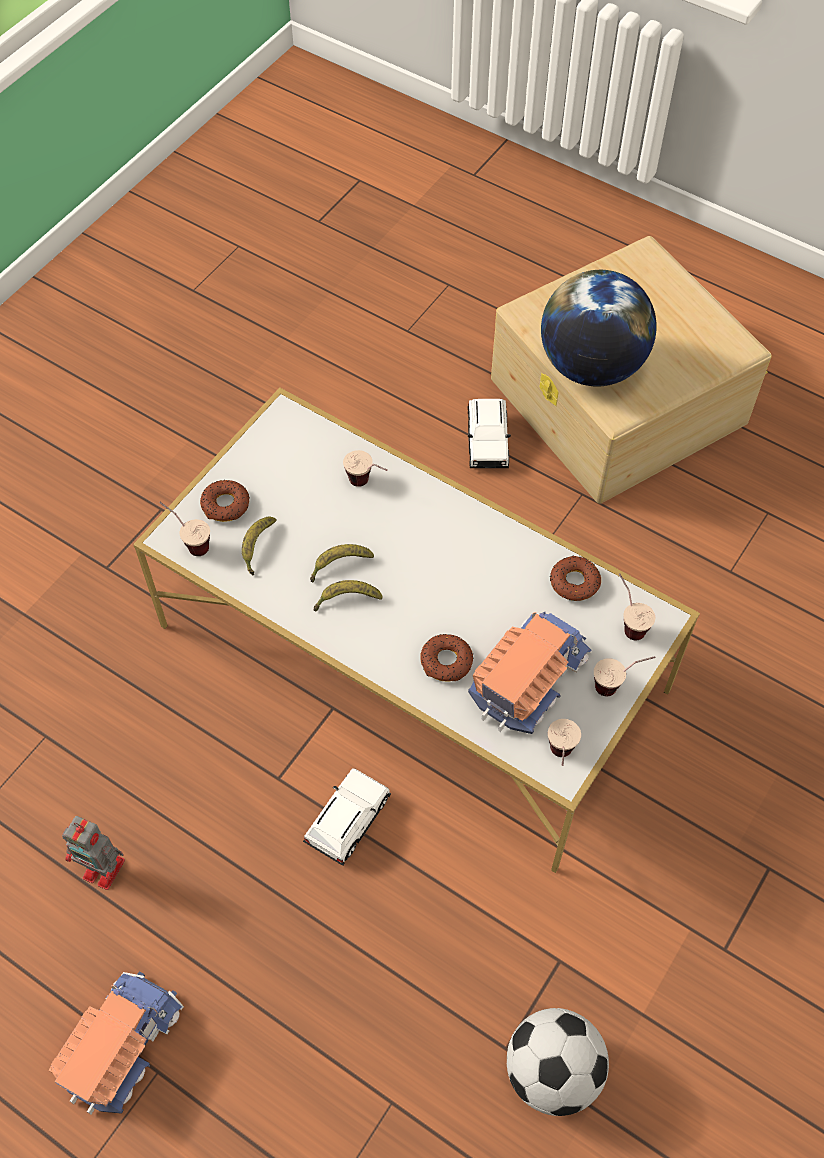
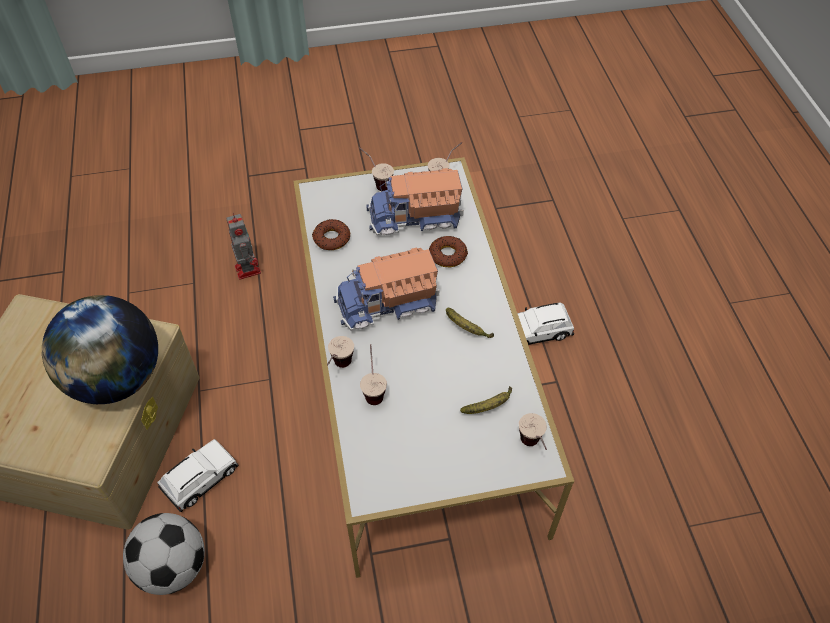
camera: 135 degrees left, 5 degrees down
(106, 870) = (698, 412): toy robot -> toy robot (247, 268)
(120, 1044) = (742, 326): toy truck -> toy truck (388, 303)
(225, 505) = (481, 455): donut -> none
(339, 565) = (449, 352): banana -> none
(553, 1071) = (541, 181): football -> football (173, 566)
(627, 621) = (332, 203): cup -> cup (339, 369)

